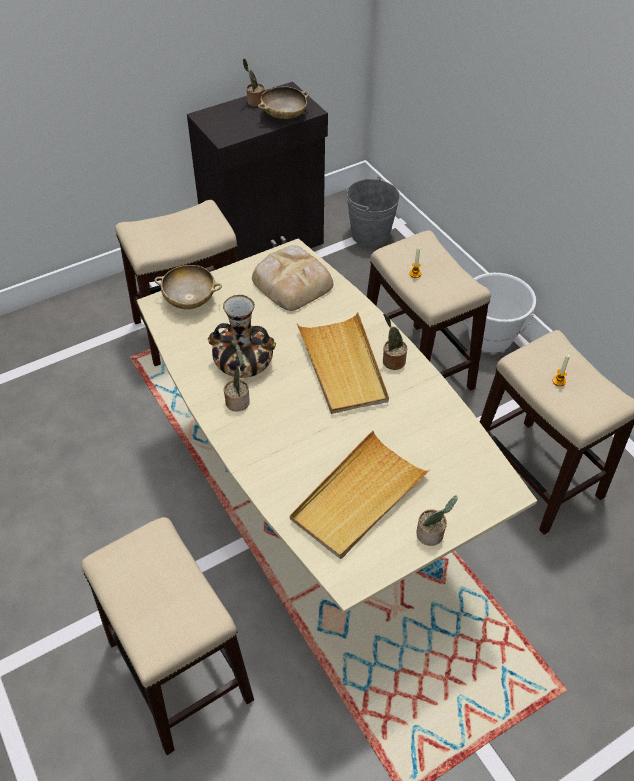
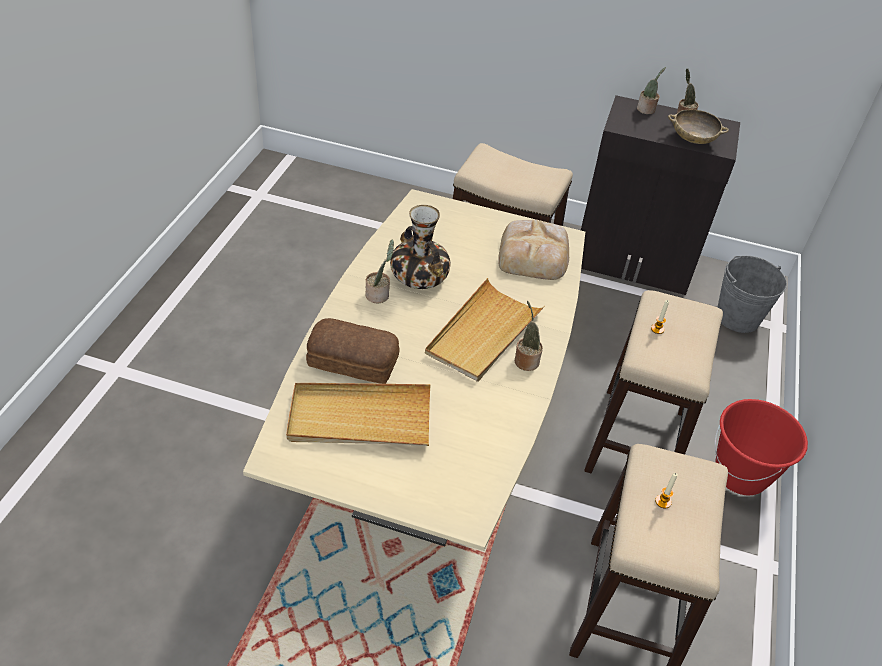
camera: 45 degrees right, 5 degrees down
(179, 669) = (203, 470): stool -> none
(190, 300) = (445, 213): beige bowl -> none
(296, 463) = (354, 362): none -> bread
(432, 534) = (370, 488): potted plant -> potted plant (646, 110)
(490, 337) = (741, 475): white bucket -> red bucket

